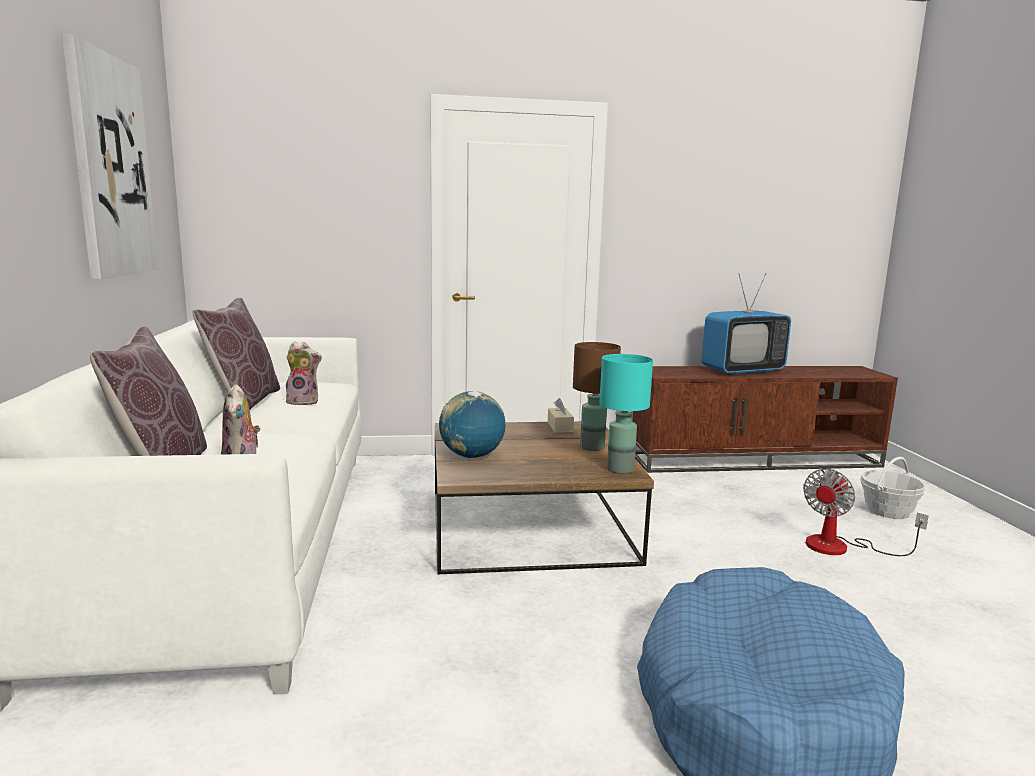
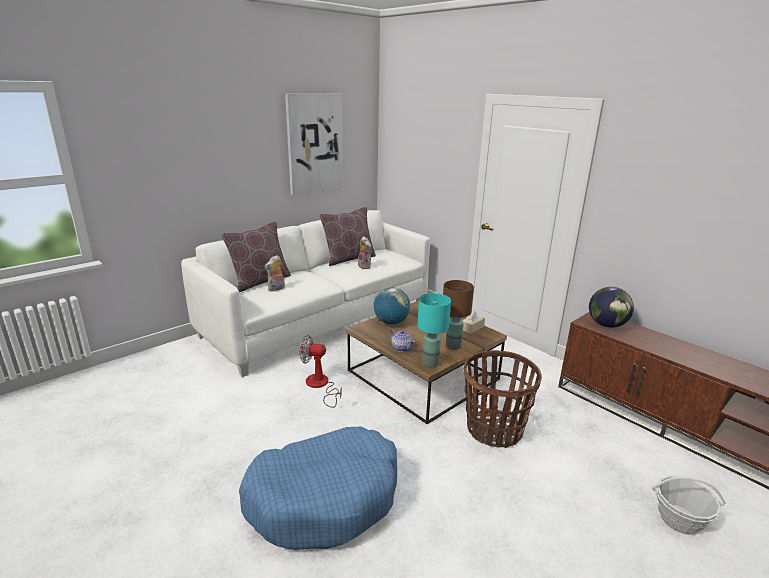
camera: 55 degrees right, 10 degrees up
(557, 472) = (401, 348): none -> teapot
(677, 372) = (606, 325): none -> globe
(695, 532) = (493, 430): none -> basket
(742, 370) = (671, 346): television -> none
(841, 547) = (561, 500): fan -> fan (320, 386)

